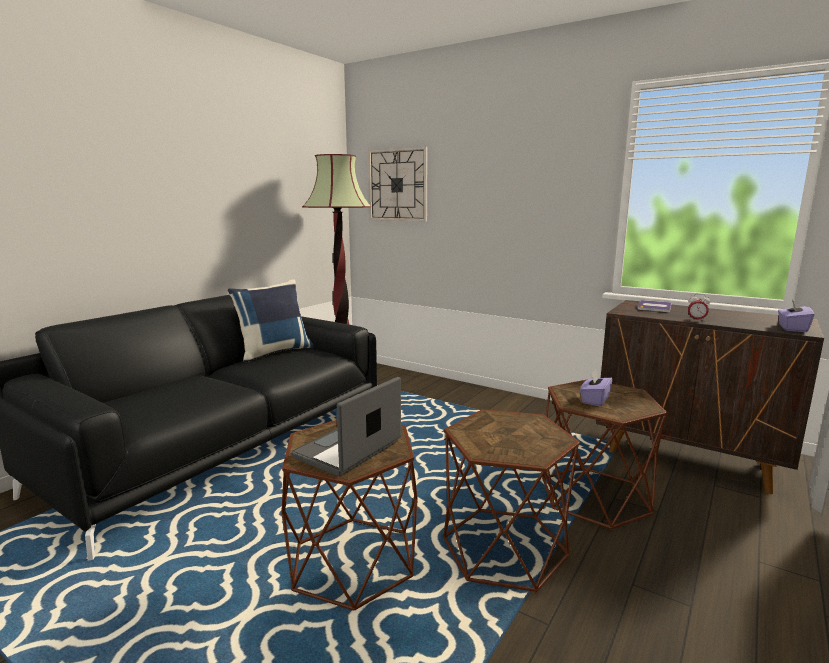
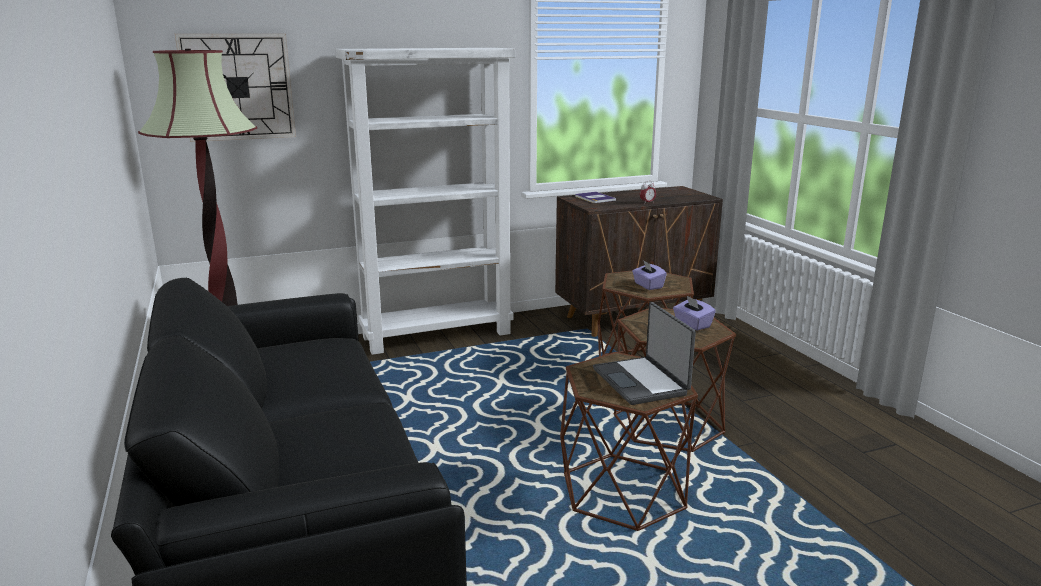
camera: 55 degrees left, 5 degrees up
(274, 352) = (270, 362): blue pillow -> none
(496, 399) = (438, 334): none -> white bookcase
(792, 328) = (696, 196): purple tissue box -> purple tissue box (692, 324)

